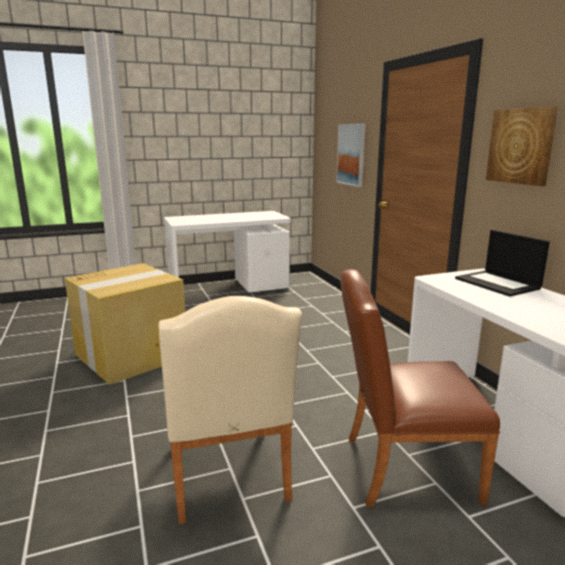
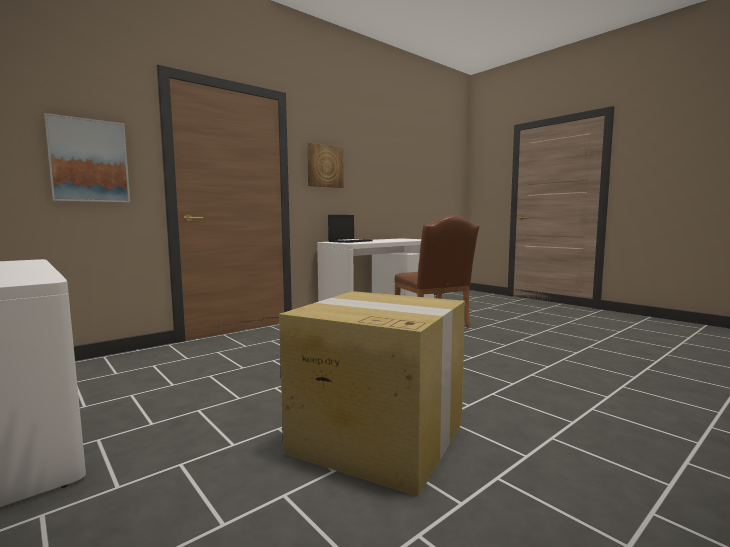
camera: 110 degrees left, 10 degrees down
(228, 479) = (498, 349): beige chair -> none

